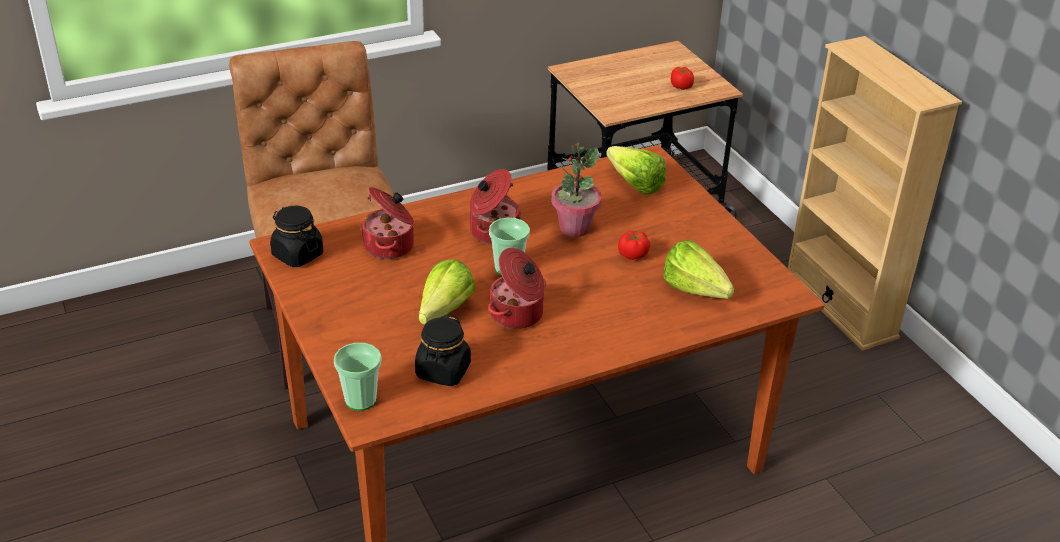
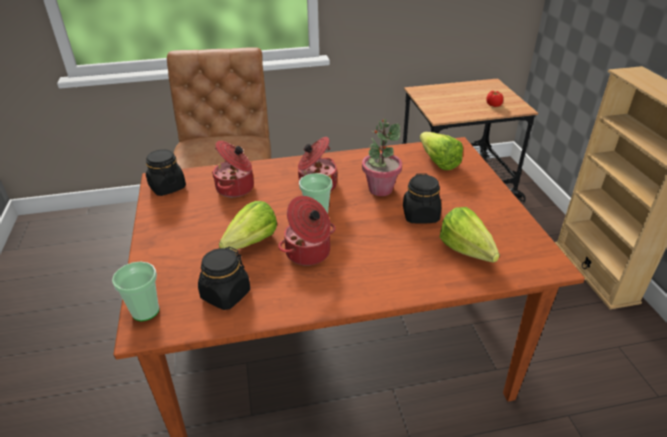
camera: 15 degrees right, 0 degrees up
(632, 255) = (420, 215): tomato -> black jar

